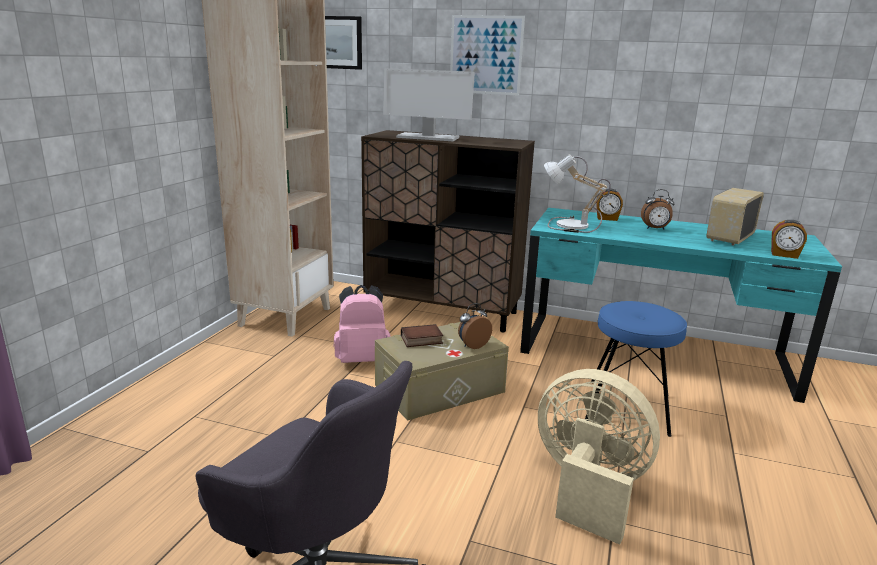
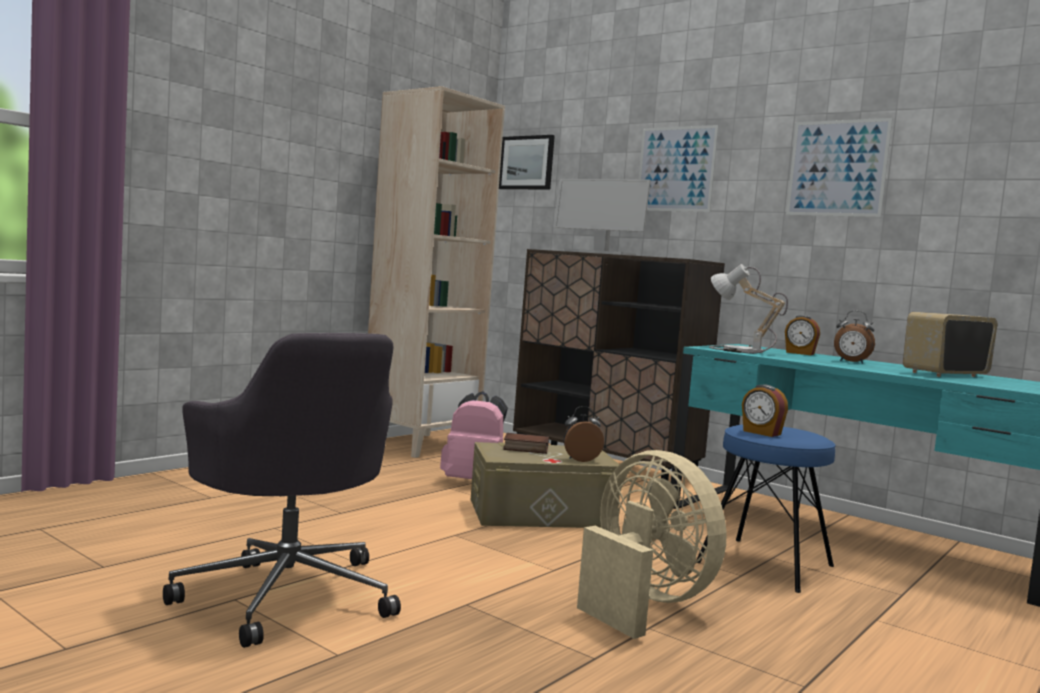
camera: 20 degrees right, 15 degrees down
(631, 61) = (837, 168): none -> picture
(784, 255) = (999, 386): alarm clock -> alarm clock (761, 433)

